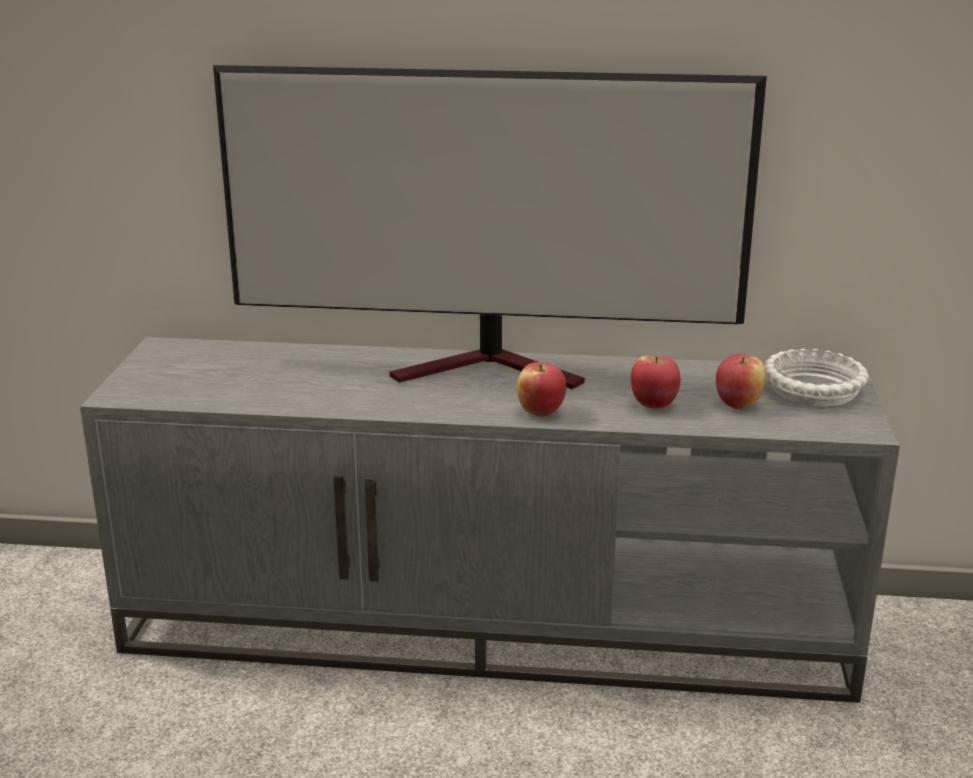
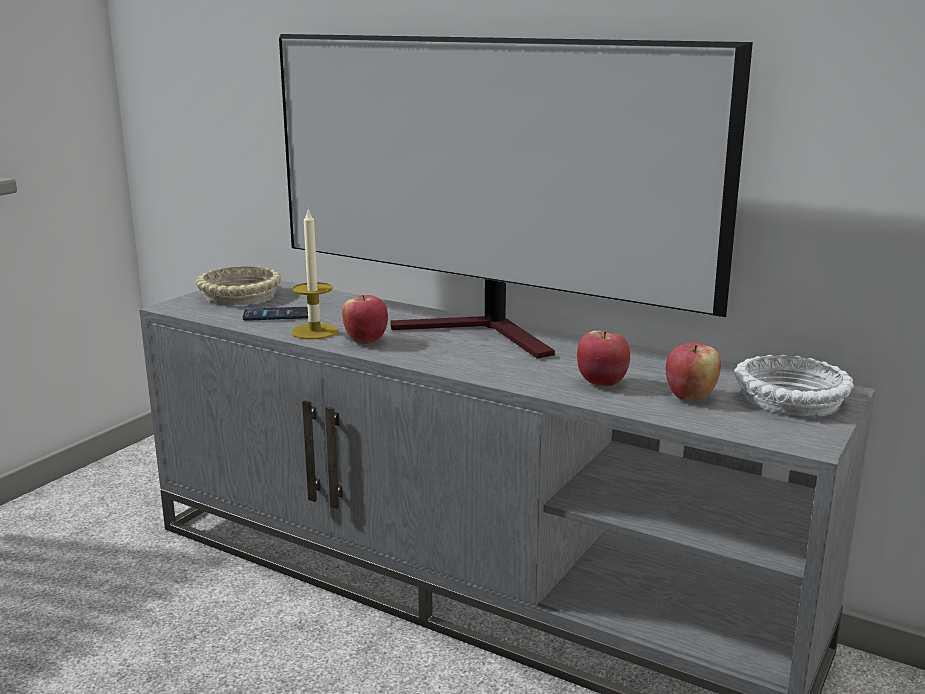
camera: 25 degrees right, 5 degrees down
(176, 366) = (240, 295): none -> beige bowl
(254, 385) = (277, 315): none -> phone
(320, 399) = (314, 331): none -> candle
(540, 412) = (486, 370): apple -> apple (366, 341)

